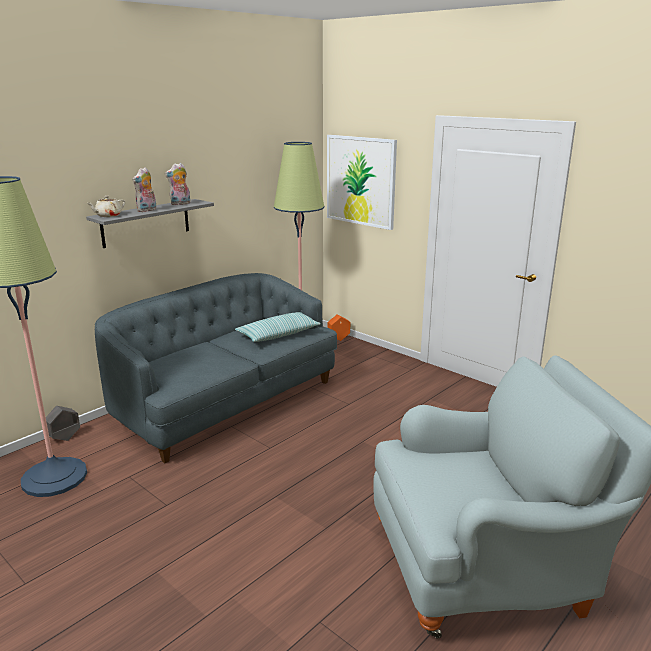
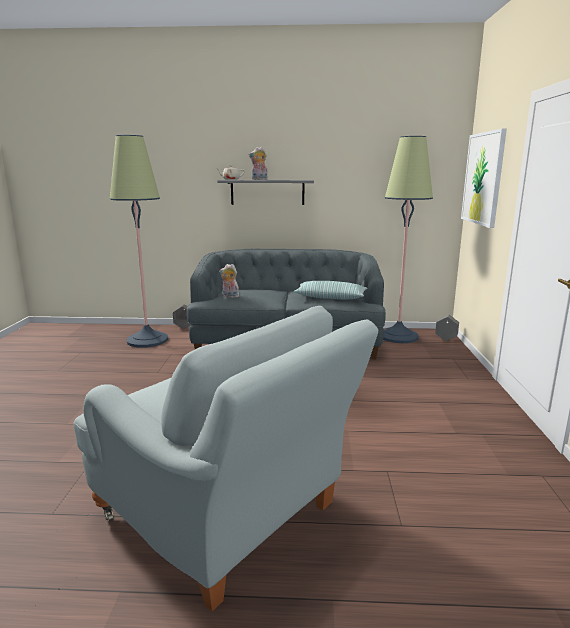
camera: 50 degrees right, 5 degrees down
(180, 204) = (291, 179): plush toy -> plush toy (229, 296)
(338, 339) = (445, 339): orange planter -> grey planter

